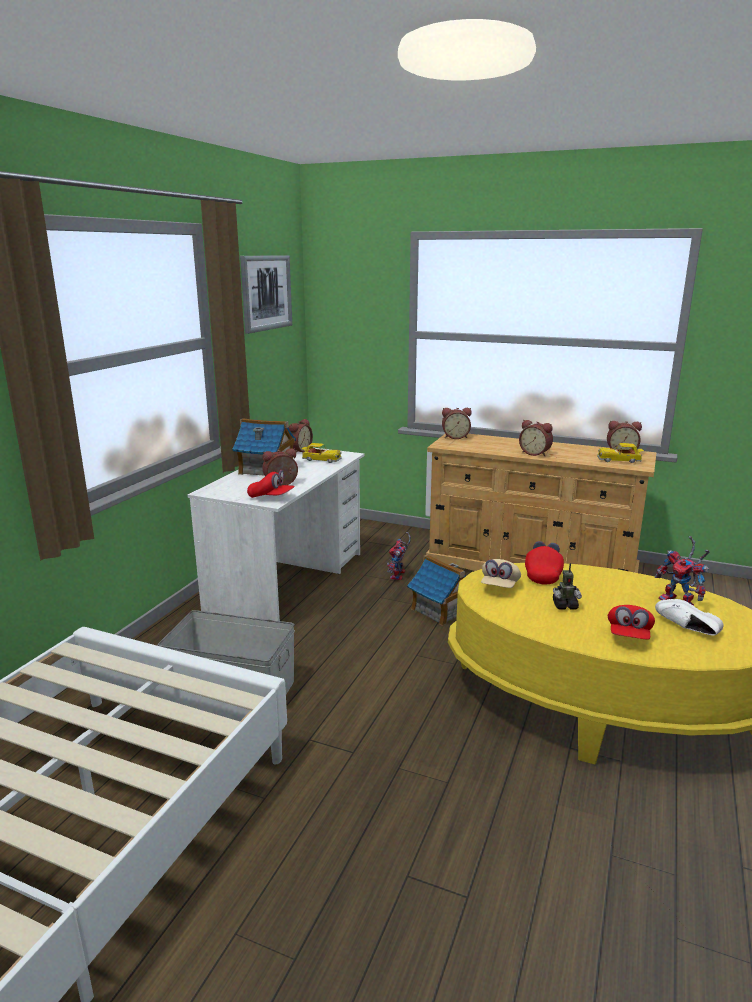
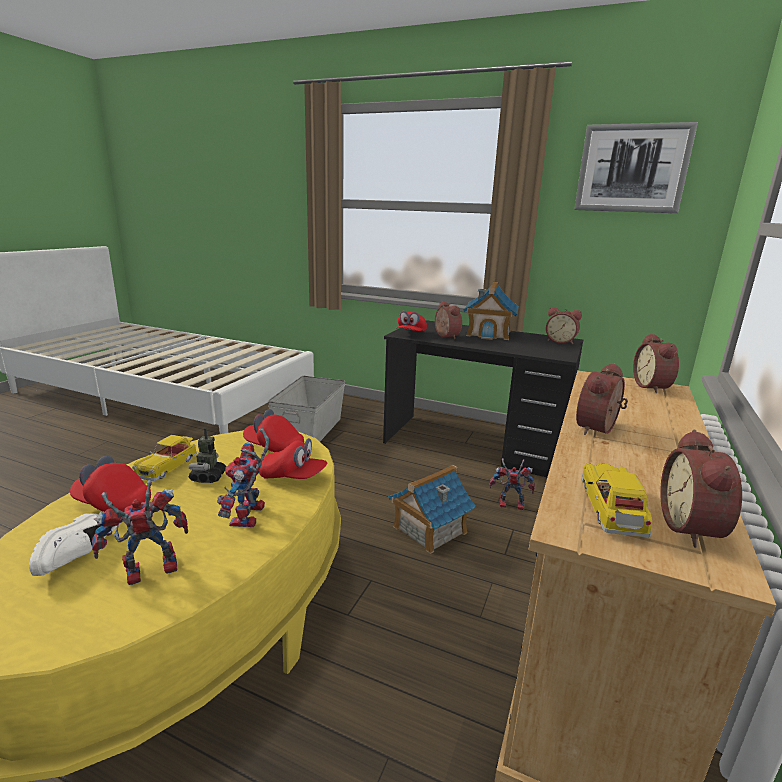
camera: 90 degrees right, 0 degrees up
(288, 582) = (474, 445): white desk -> black desk
(321, 460) = (533, 347): toy car -> toy car (168, 466)
(499, 586) = (274, 448): beige cap -> red cap
(604, 582) = (249, 518): none -> toy robot
(686, 629) = (81, 555): white shoe -> white shoe turned 150 degrees clockwise

